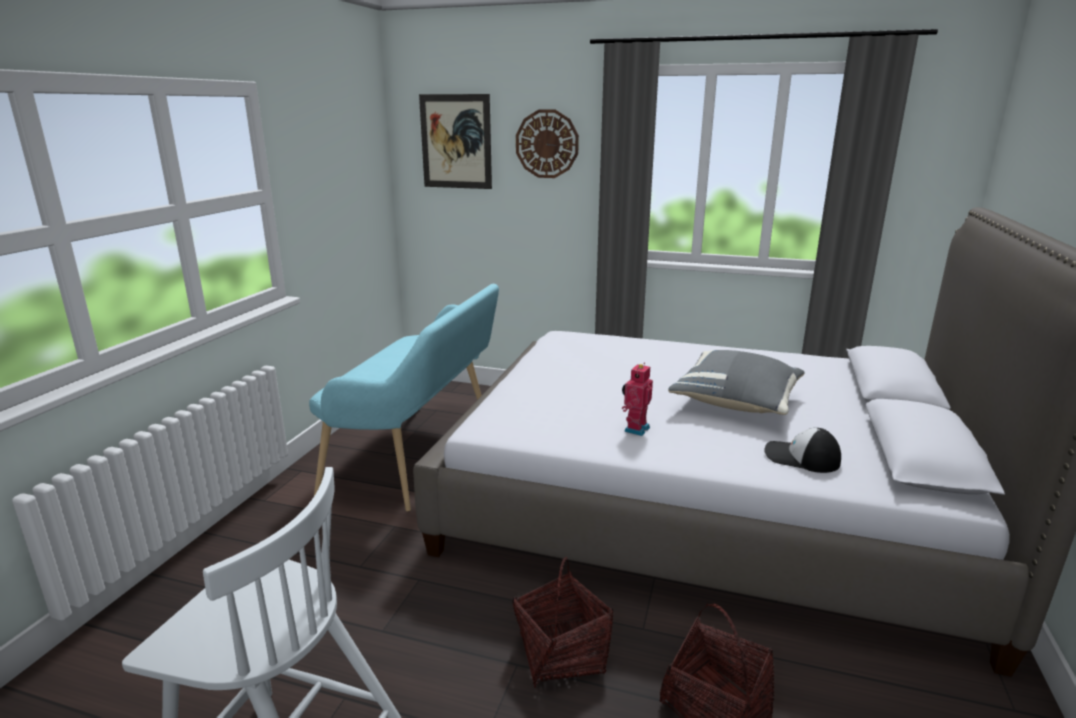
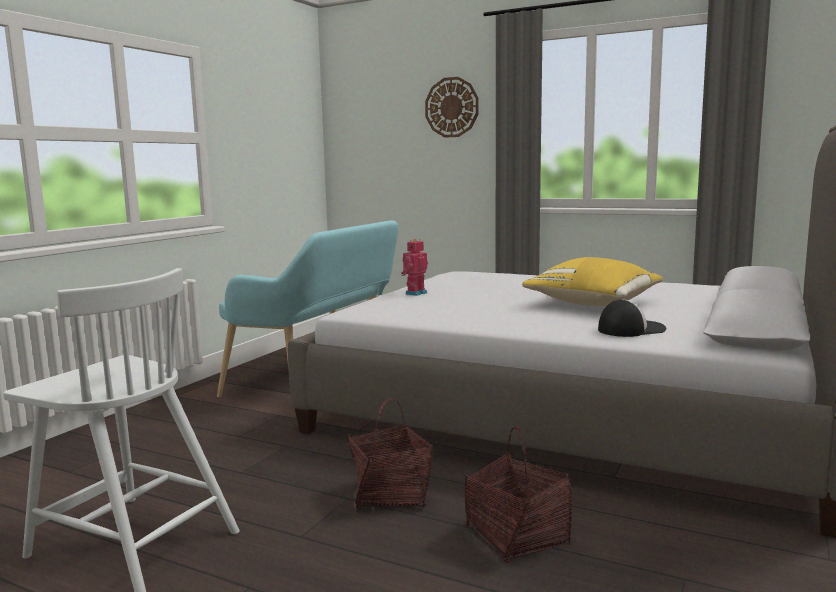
camera: 10 degrees right, 10 degrees down
(456, 142) = (375, 111): picture -> none
(635, 429) = (485, 314): toy robot -> toy robot (415, 293)
(737, 403) = (593, 304): grey pillow -> yellow pillow
(801, 457) = (630, 329): cap -> cap turned 120 degrees clockwise

